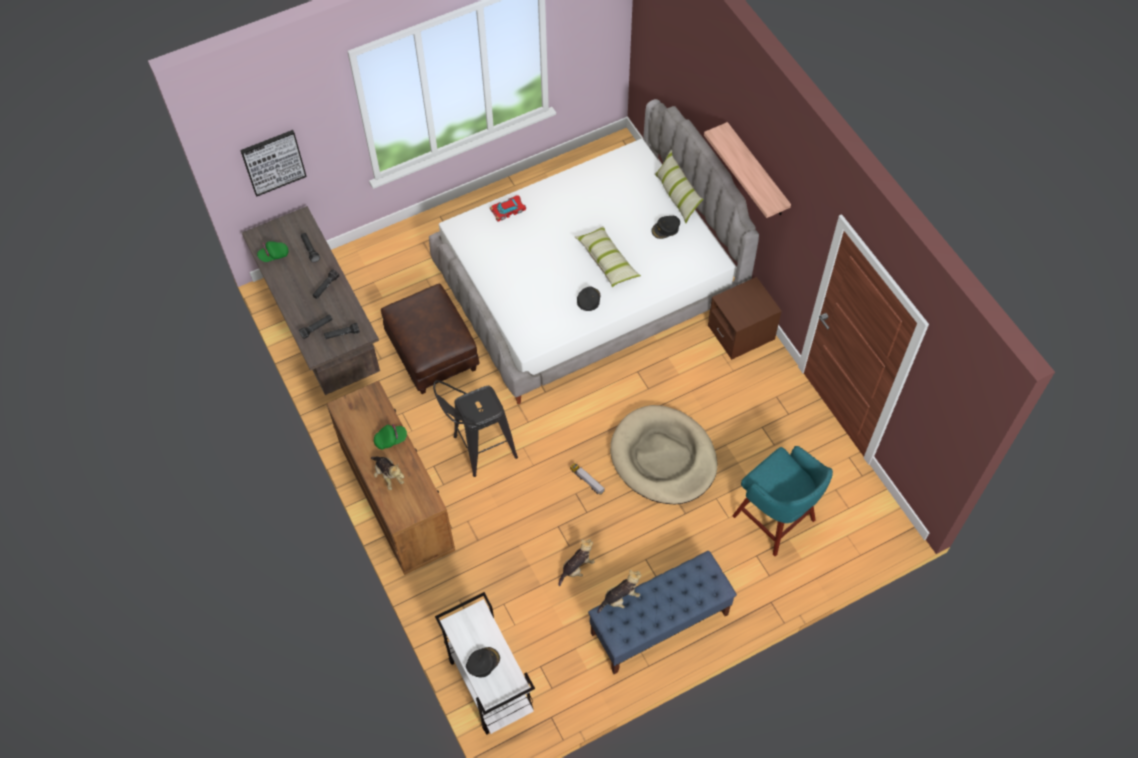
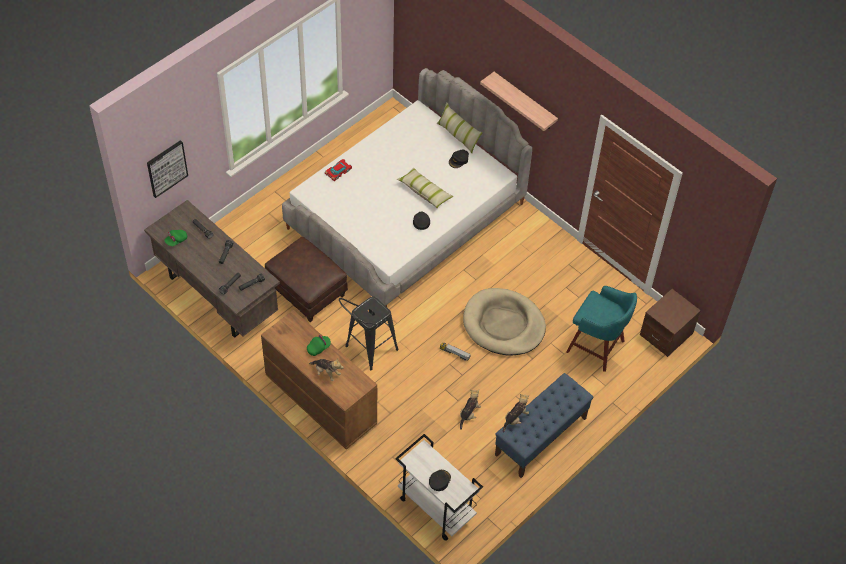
camera: 20 degrees left, 5 degrees down
(741, 333) = (528, 226): brown nightstand -> brown nightstand (666, 334)

